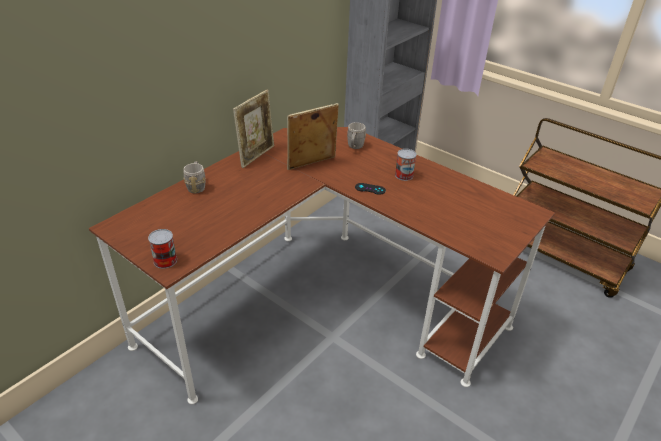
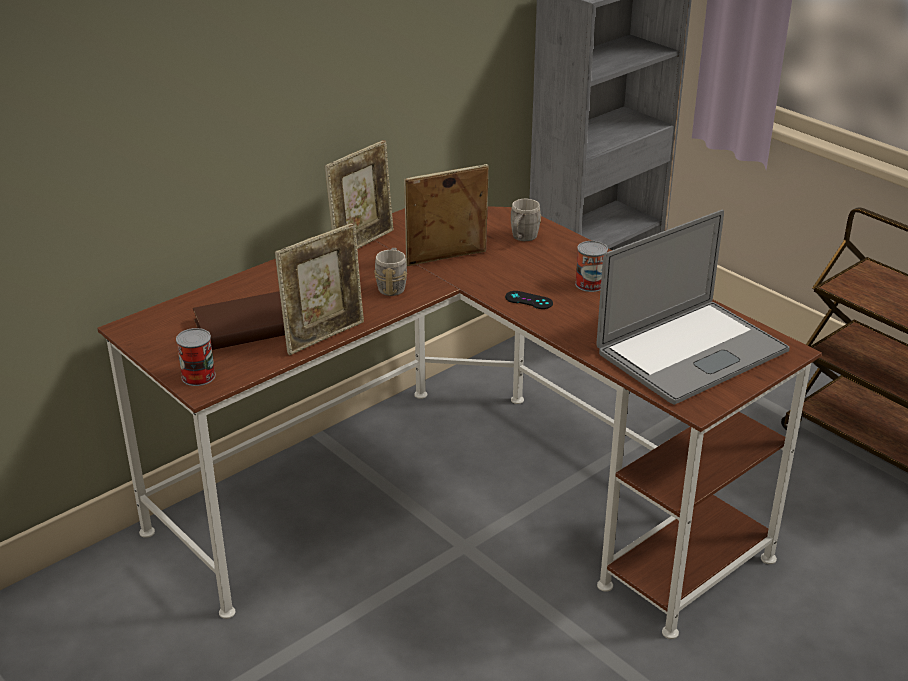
camera: 10 degrees right, 5 degrees down
(192, 220) = (246, 327): none -> brown book
(196, 186) = (262, 281): grey mug -> grey mug (392, 286)
(246, 223) = (324, 336): none -> picture frame
(479, 218) = (691, 352): none -> laptop

